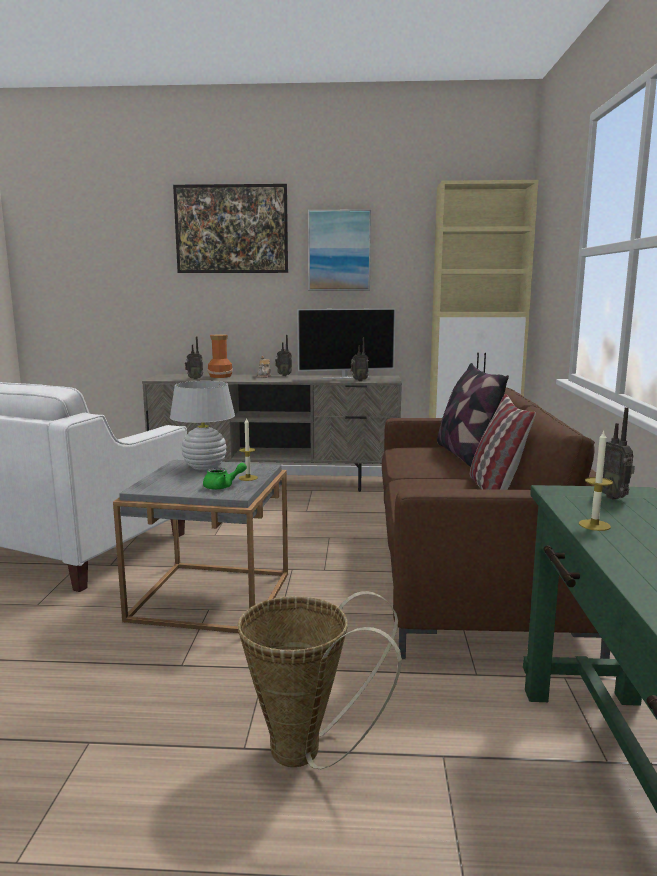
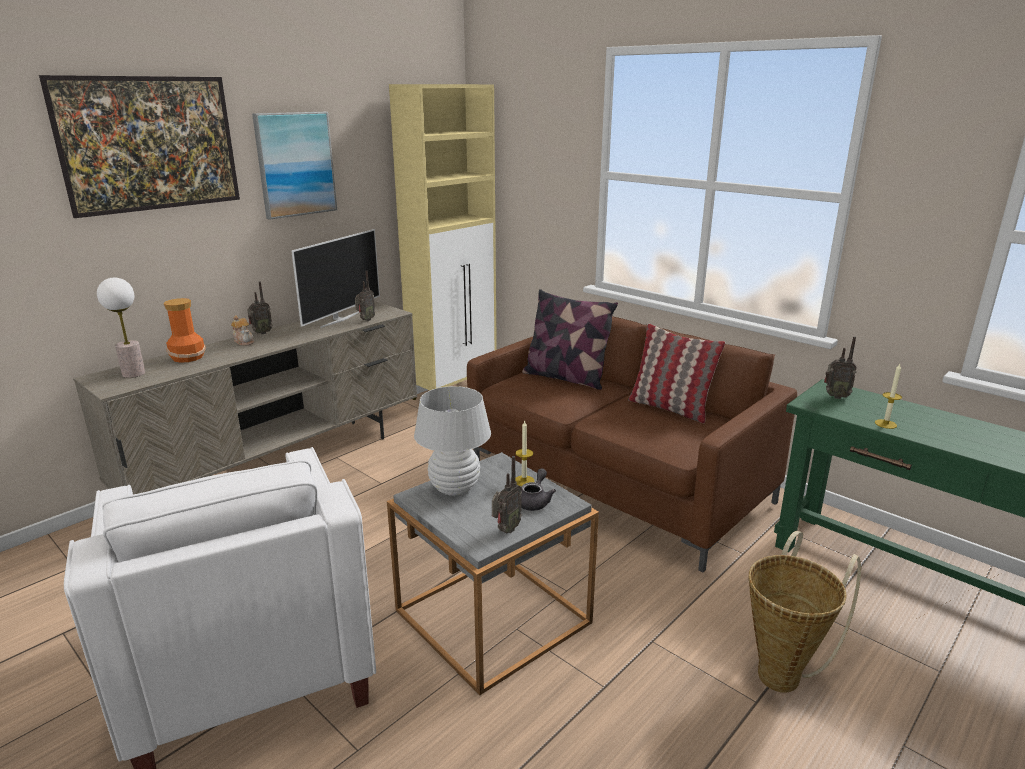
camera: 50 degrees left, 10 degrees up
(181, 377) = (134, 373): none -> table lamp
(194, 379) = (169, 372): radio -> radio (505, 530)
(223, 486) = (535, 501): green teapot -> grey teapot

